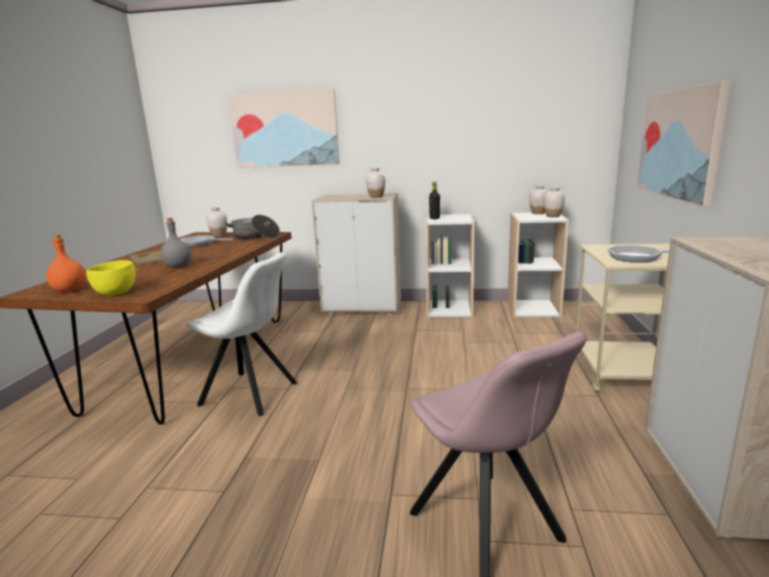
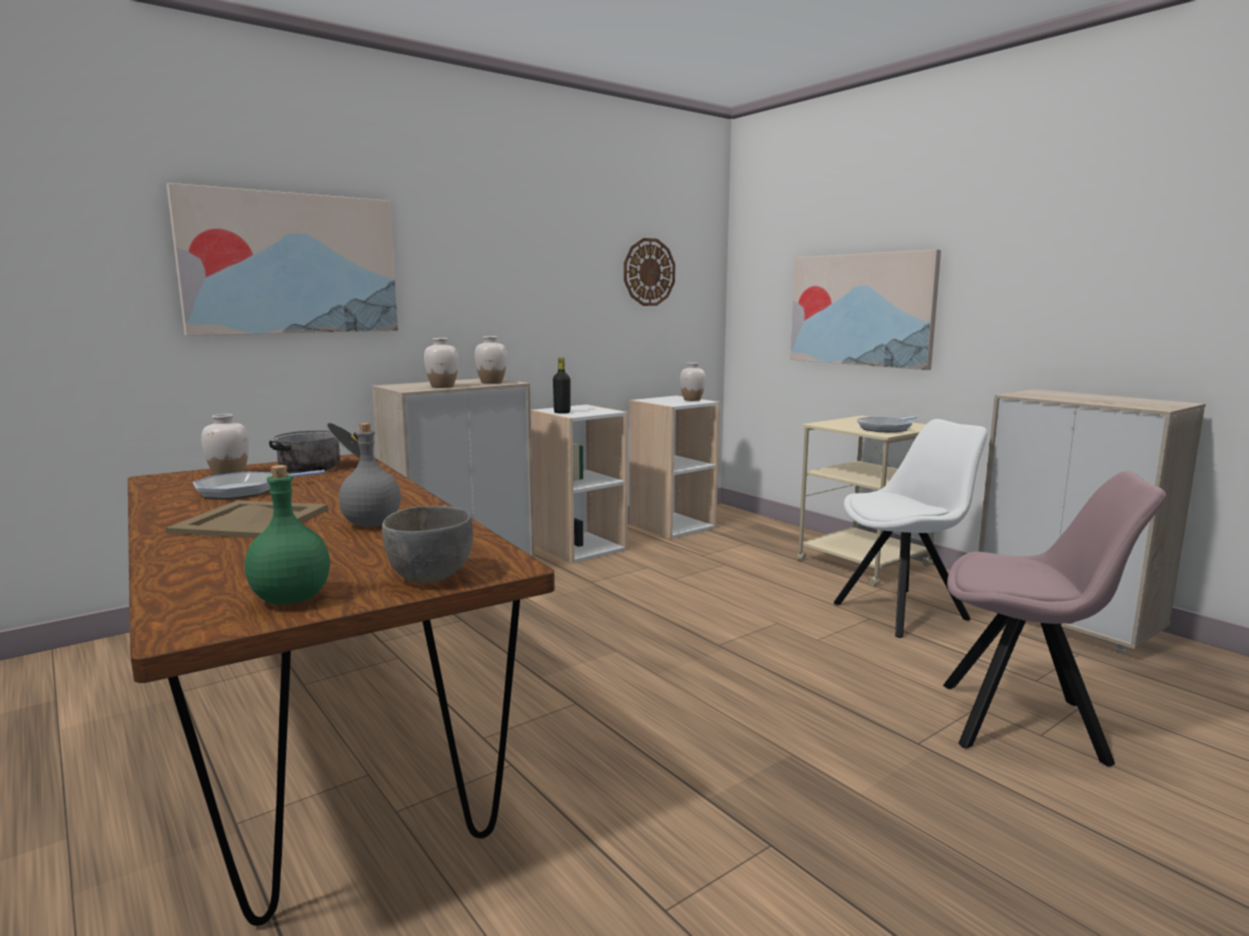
camera: 45 degrees left, 5 degrees down
(70, 290) = (292, 598): orange bottle -> green bottle
(116, 293) = (431, 576): yellow bowl -> grey bowl
(250, 393) = (536, 733): white chair -> white chair (902, 611)
(534, 116) = (649, 272): none -> wall clock
(538, 213) = (664, 398): white vase -> white vase (442, 387)

